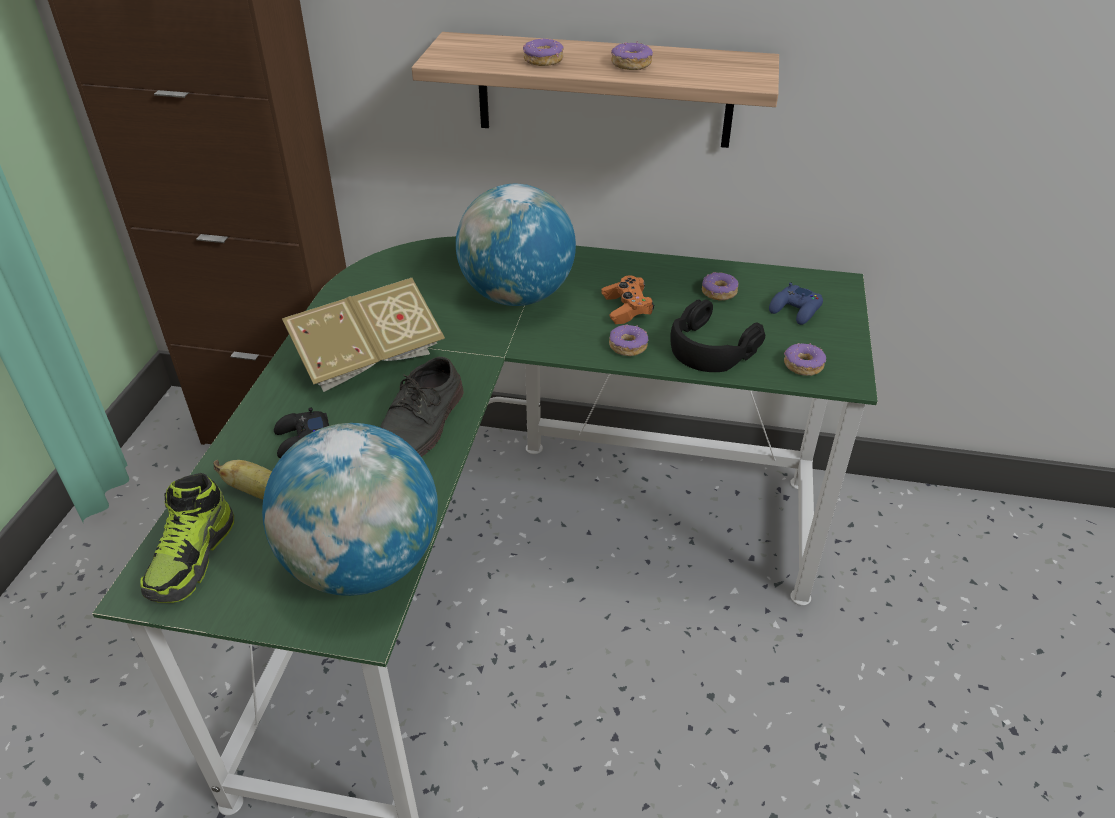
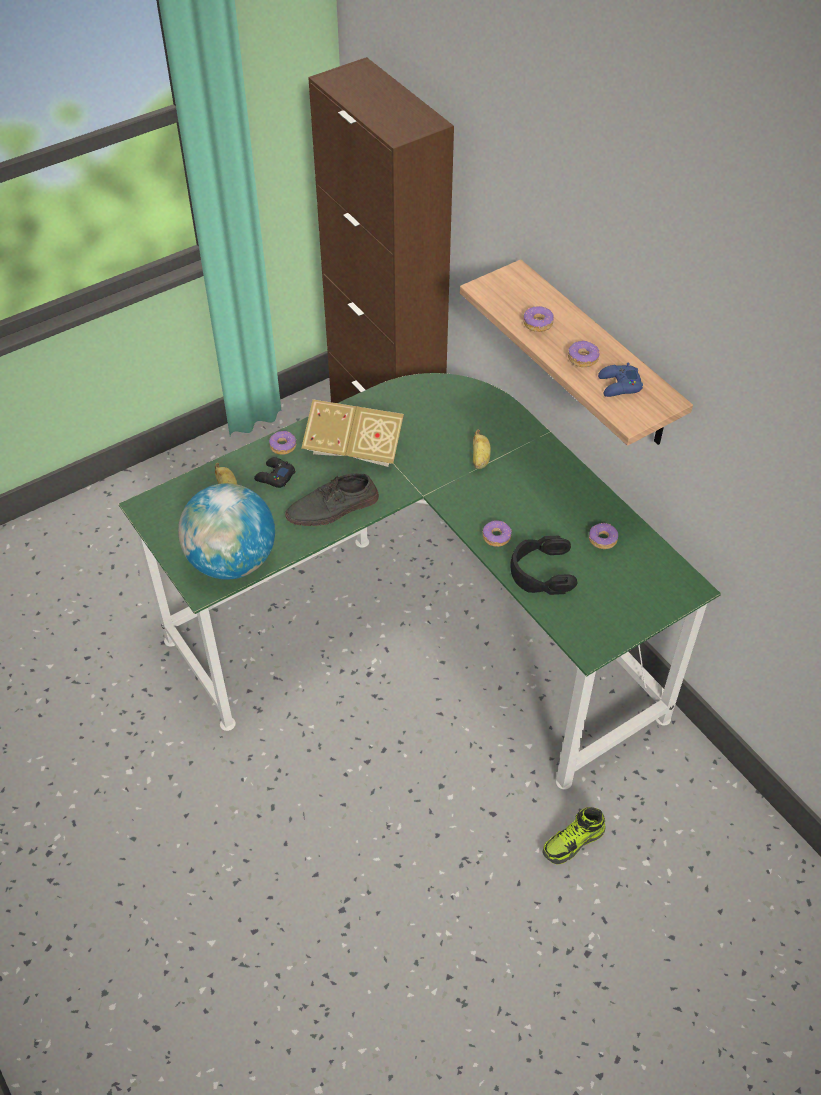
camera: 45 degrees right, 10 degrees up
(192, 558) = (173, 506): shoe -> shoe (573, 842)
(517, 296) = (480, 459): globe -> banana
(626, 308) = (530, 512): orange game controller -> none
(795, 310) = (631, 585): blue game controller -> blue game controller (619, 385)
(803, 365) = (578, 622): donut -> donut (283, 446)

